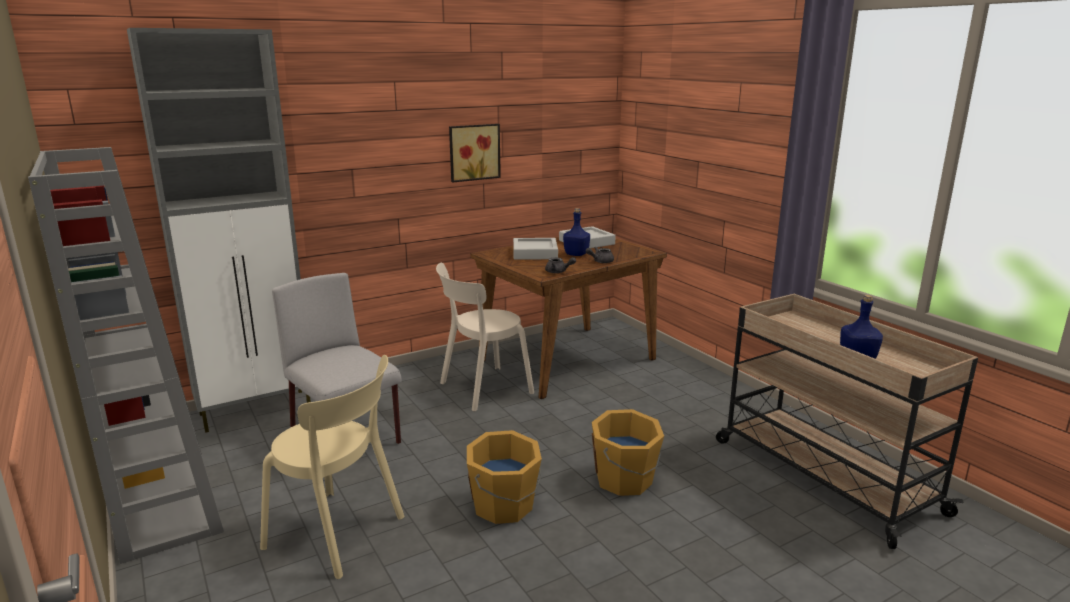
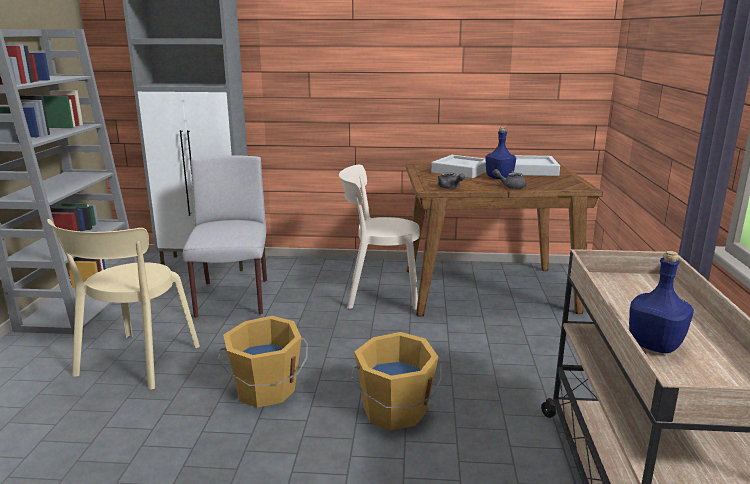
camera: 35 degrees right, 0 degrees up
(339, 534) = (135, 363): beige chair -> beige chair turned 45 degrees clockwise
(473, 152) = (429, 65): picture -> none

